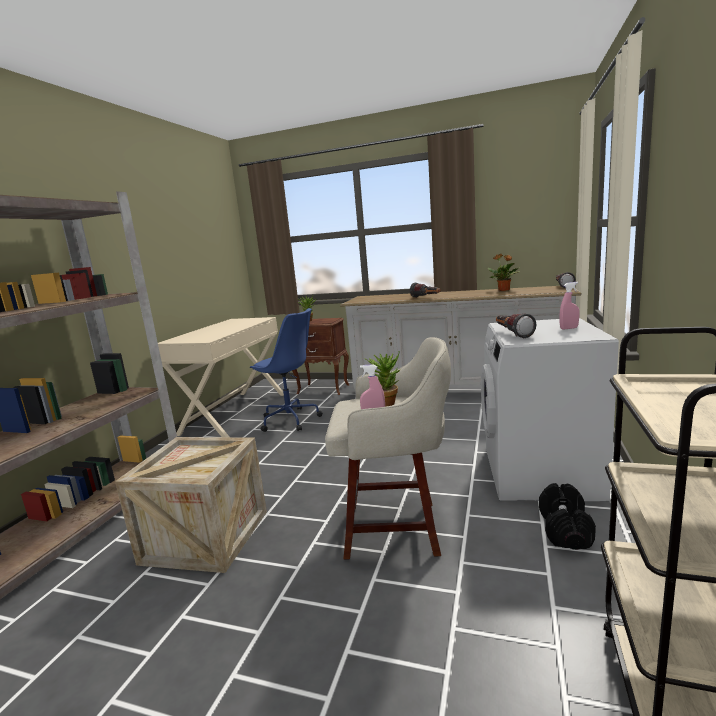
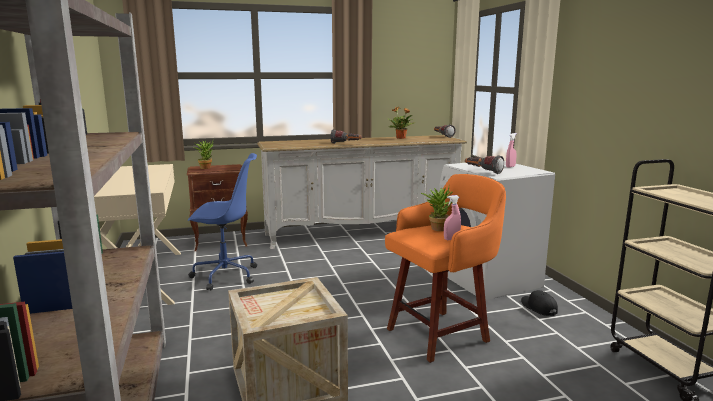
camera: 35 degrees left, 0 degrees up
(397, 529) = (441, 334): beige stool -> orange stool
(564, 529) = (538, 307): black dumbbell -> black cap

